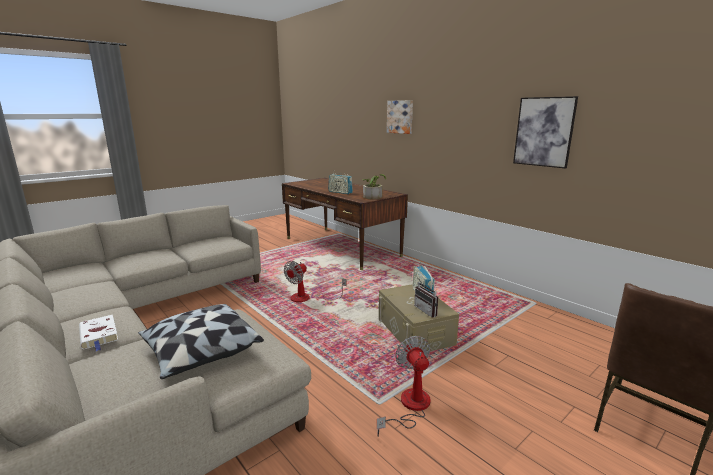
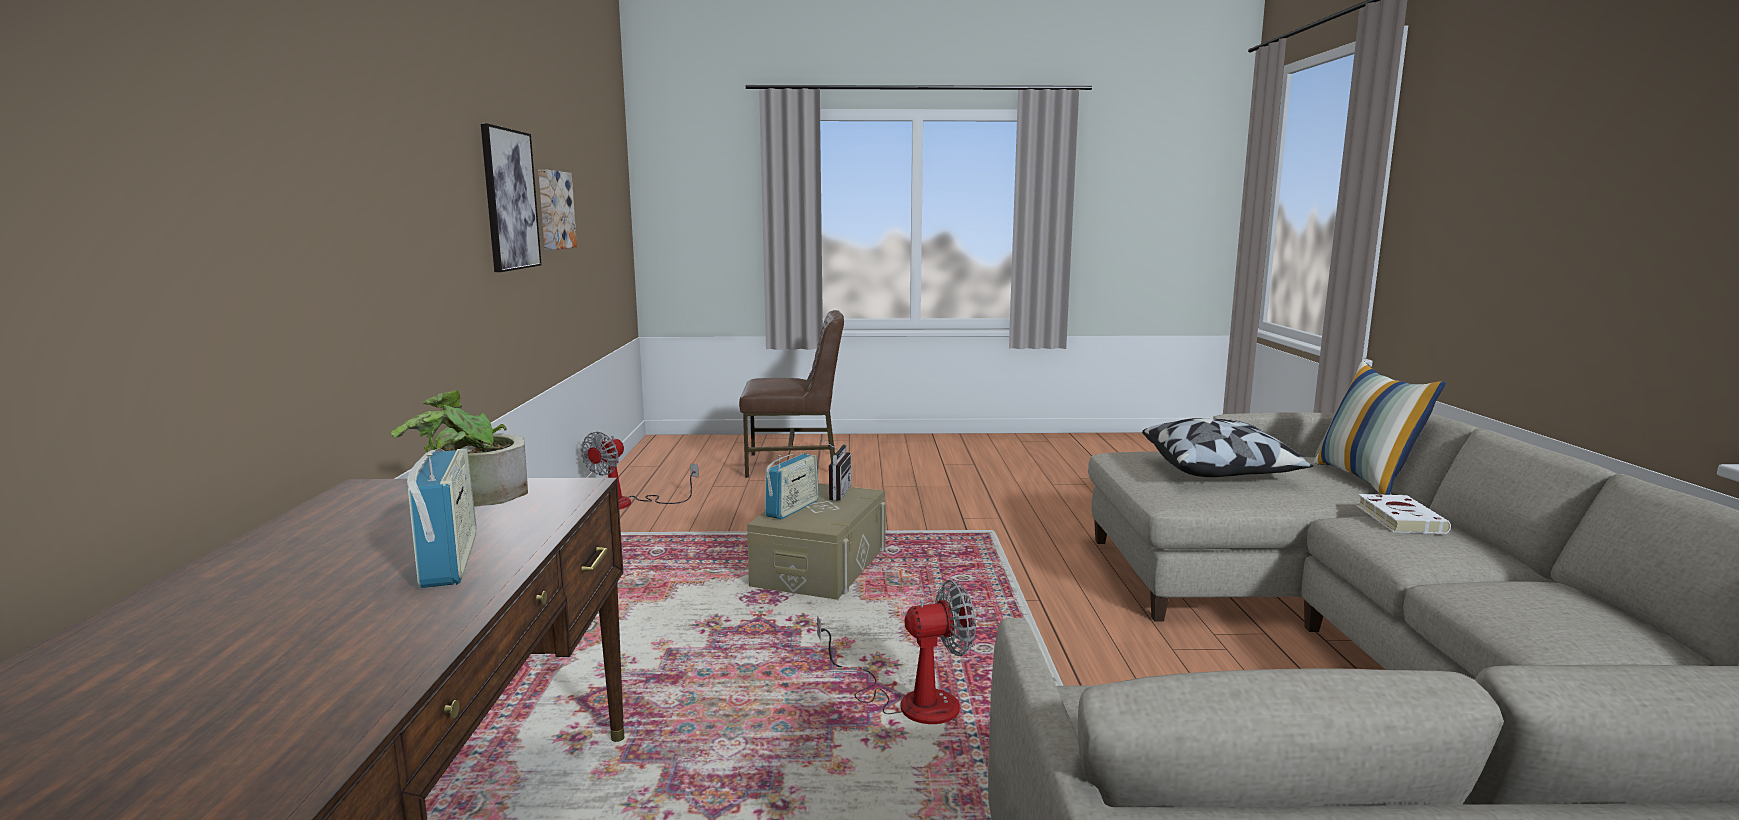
camera: 140 degrees left, 5 degrees down
(79, 387) = (1366, 479): none -> pillow
(400, 117) = (225, 142): picture -> picture (553, 210)
(409, 407) = (963, 521): fan -> fan (627, 503)

